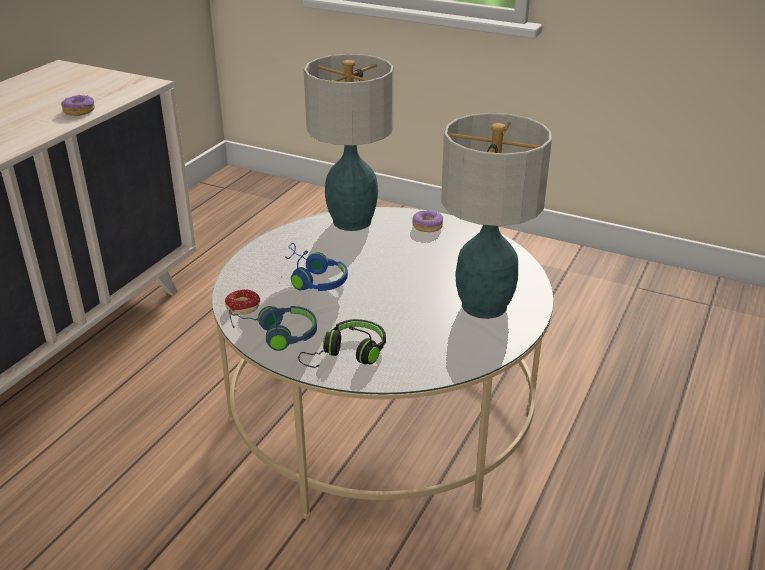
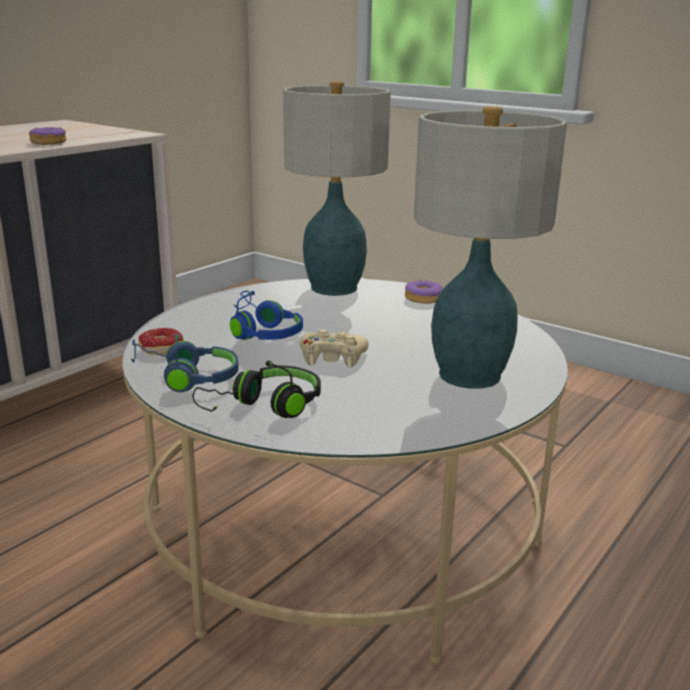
camera: 10 degrees right, 10 degrees down
(378, 301) = (332, 358): none -> beige game controller

